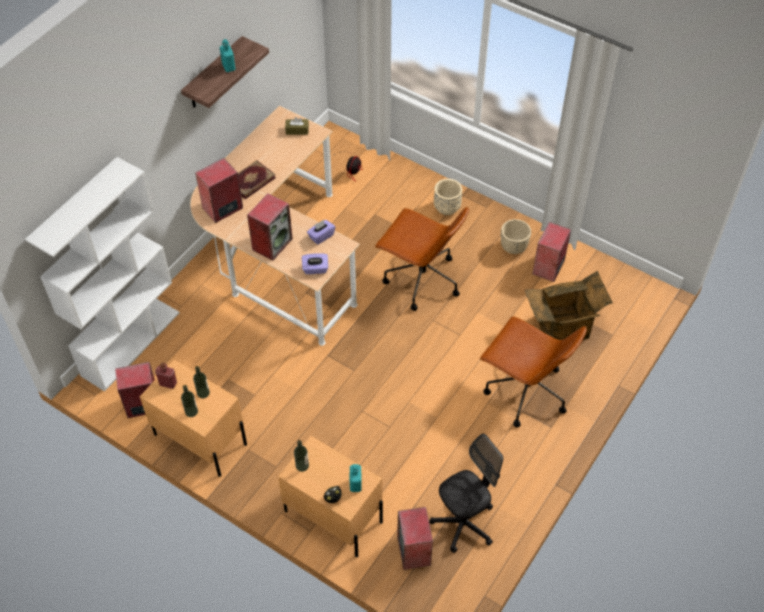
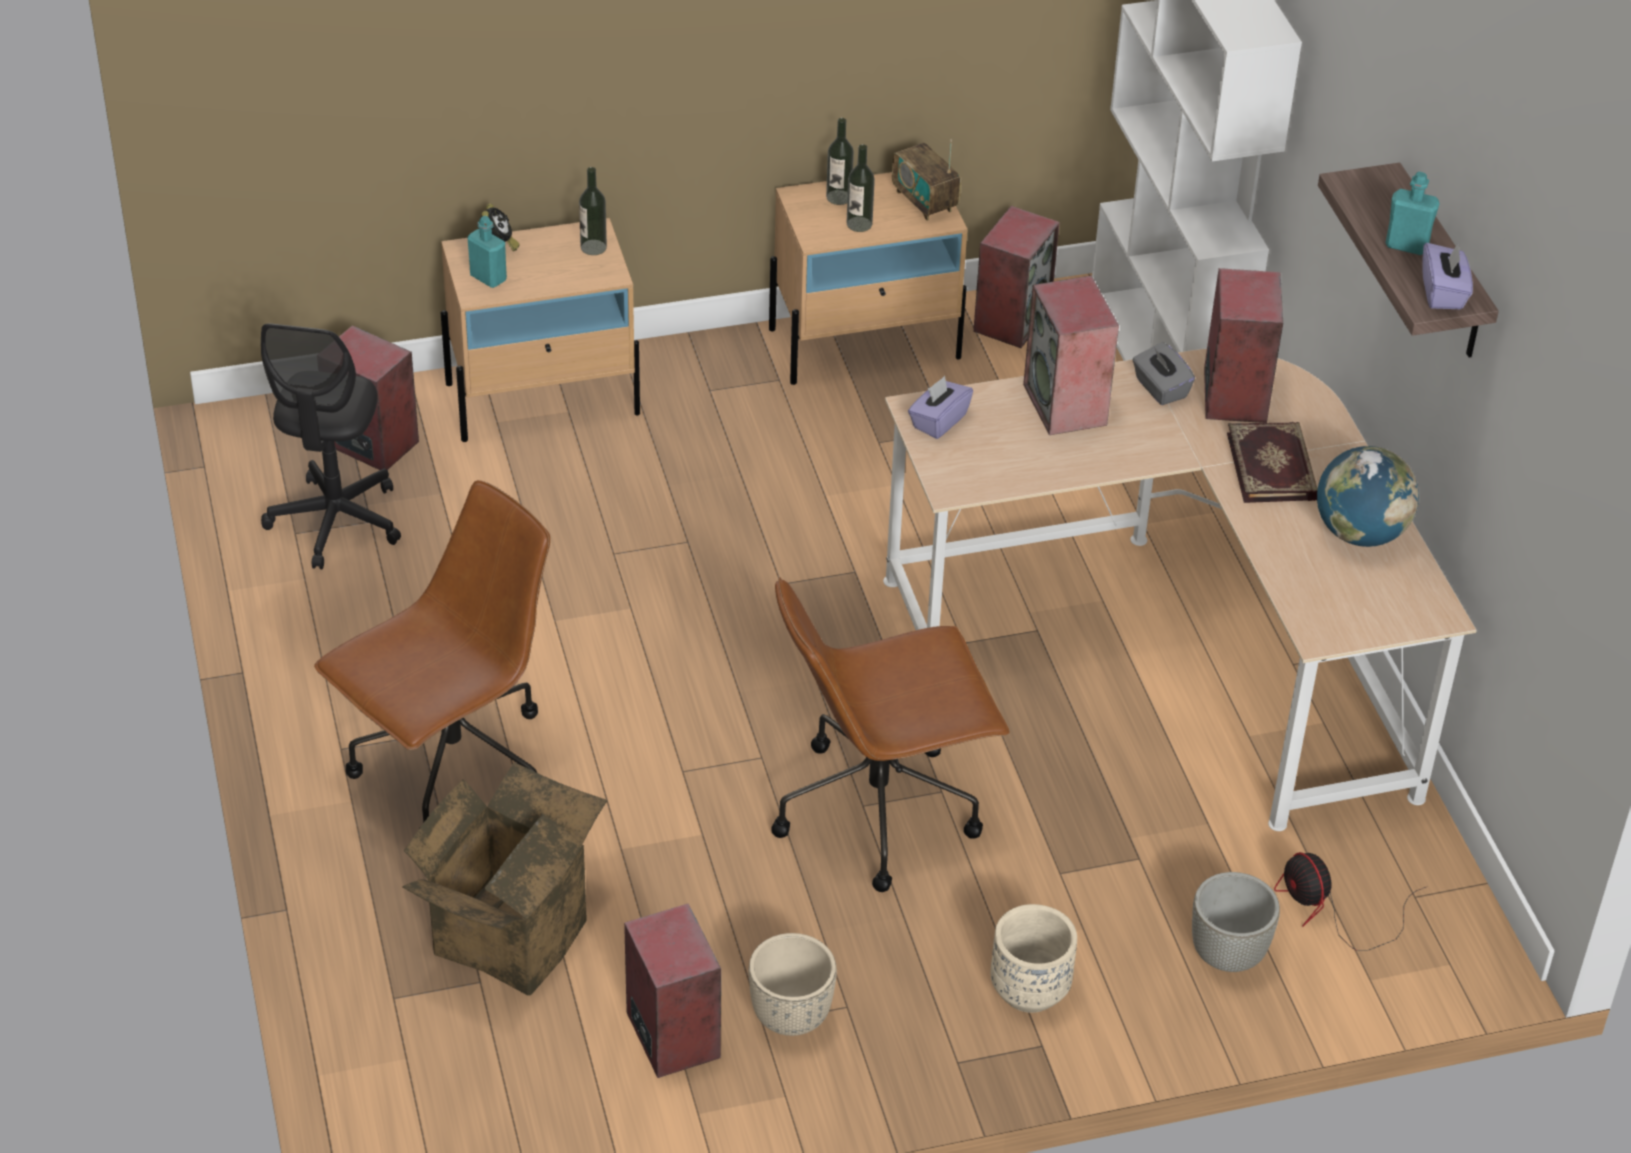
camera: 130 degrees right, 10 degrees down
(168, 383) = (925, 201): red bottle -> radio
(238, 227) = (1160, 388): none -> grey tissue box
(262, 147) = (1360, 533): none -> globe
(297, 130) = (1360, 609): brown tissue box -> none
(321, 236) = (1011, 473): purple tissue box -> purple tissue box (1443, 293)
(388, 178) = (1228, 954): none -> grey planter
(524, 391) = (451, 768): brown office chair -> brown office chair turned 150 degrees clockwise

